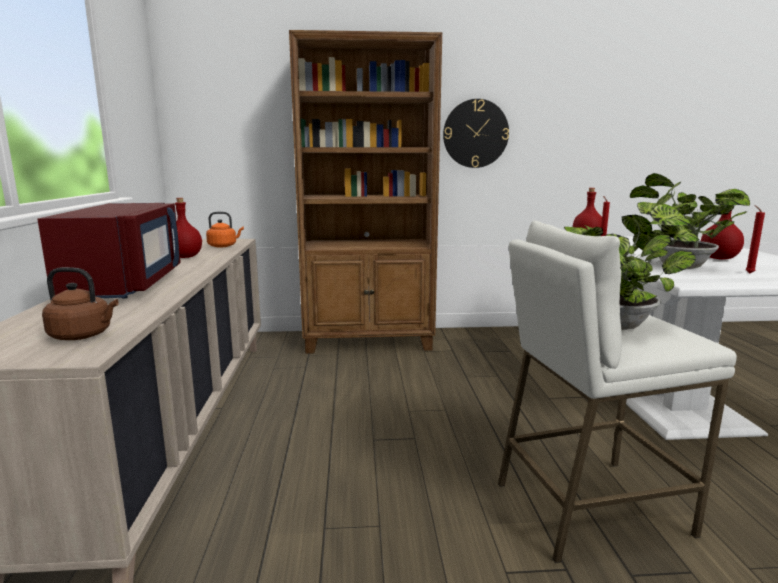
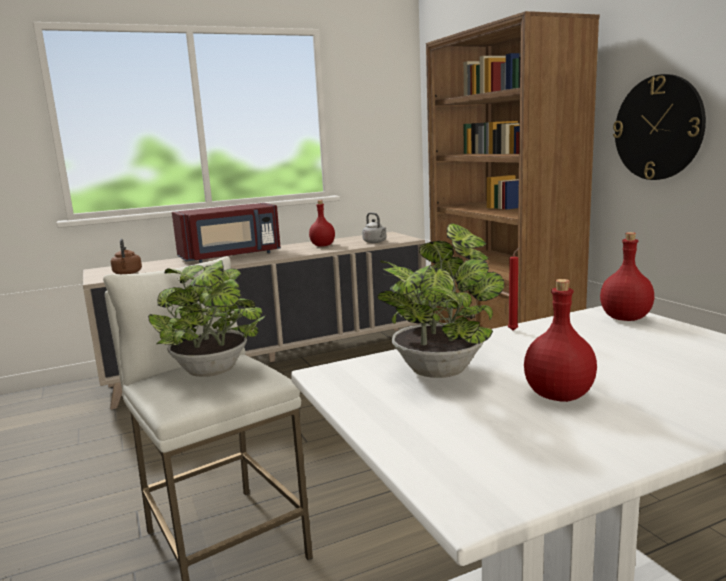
camera: 70 degrees right, 0 degrees up
(224, 246) = (375, 242): orange kettle -> grey kettle
(748, 273) = (429, 409): red candle -> none

